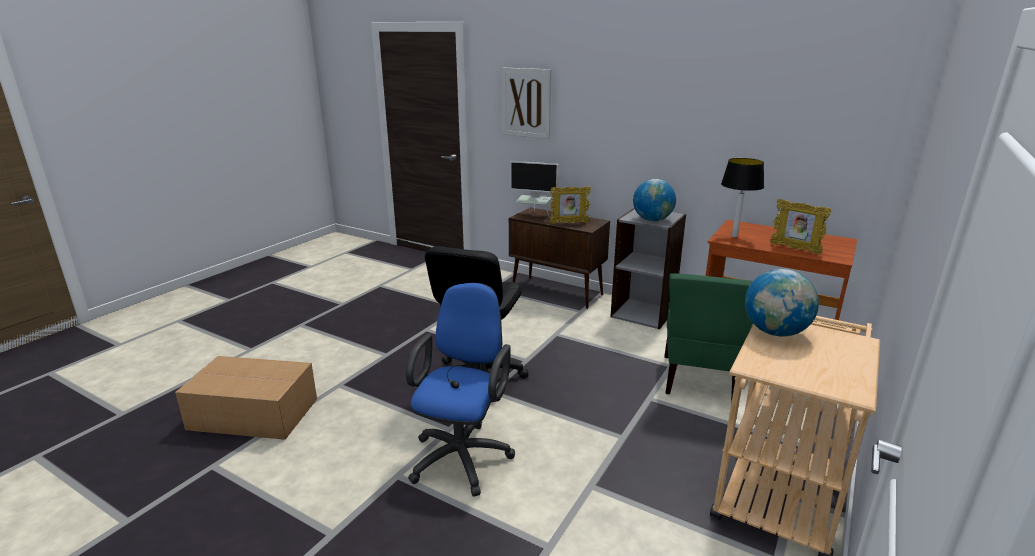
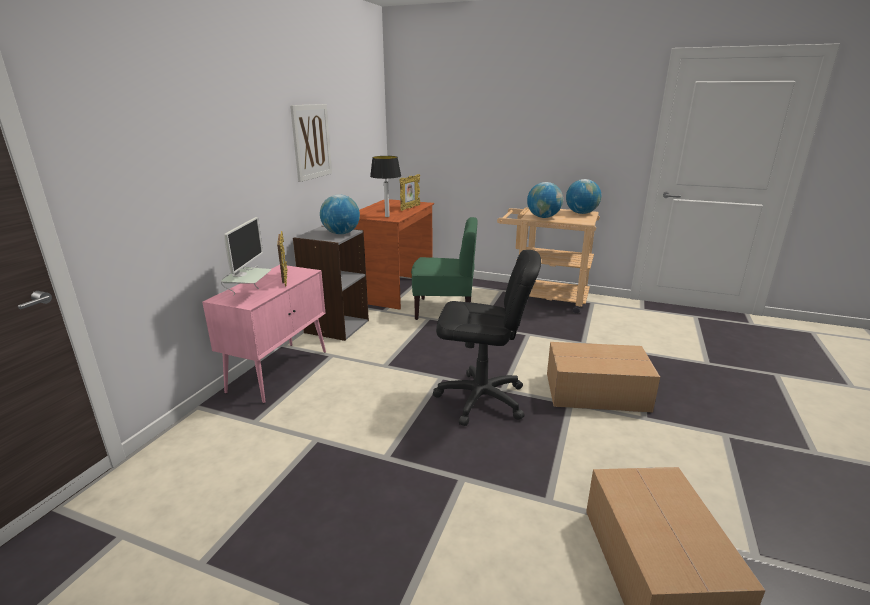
camera: 100 degrees left, 0 degrees up
(463, 454) = (594, 391): blue office chair -> cardboard box
(526, 103) = (158, 153): picture -> picture (311, 142)
(557, 292) = (279, 370): brown cabinet -> pink cabinet
(837, 380) = (581, 213): none -> globe

